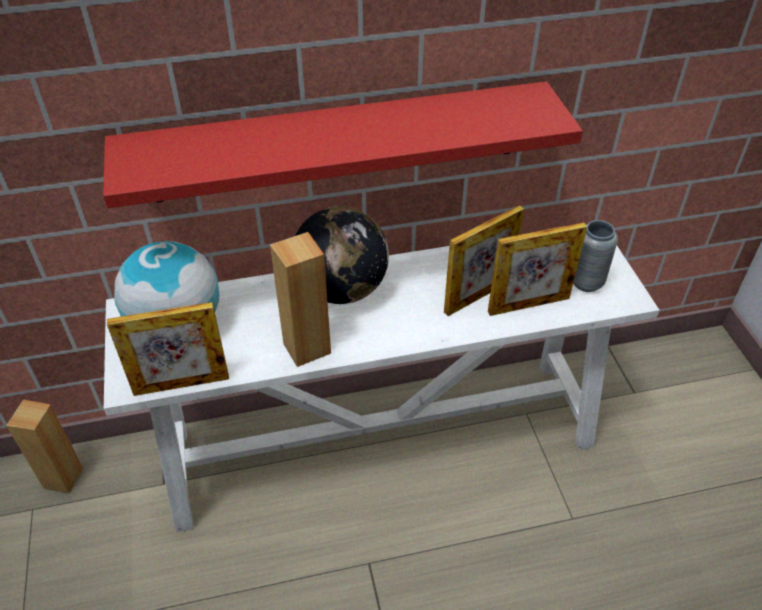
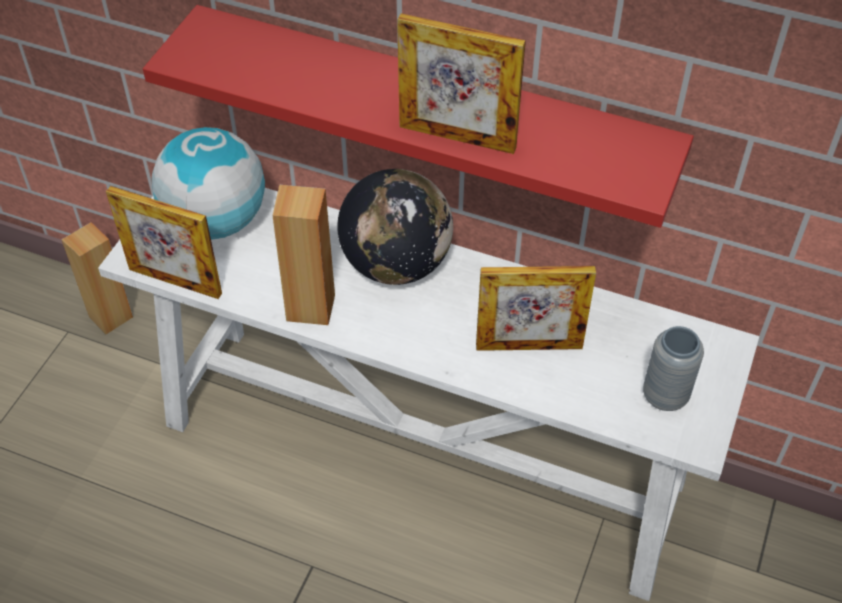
camera: 35 degrees right, 5 degrees up
(528, 305) = (574, 385): picture frame -> picture frame (457, 137)

